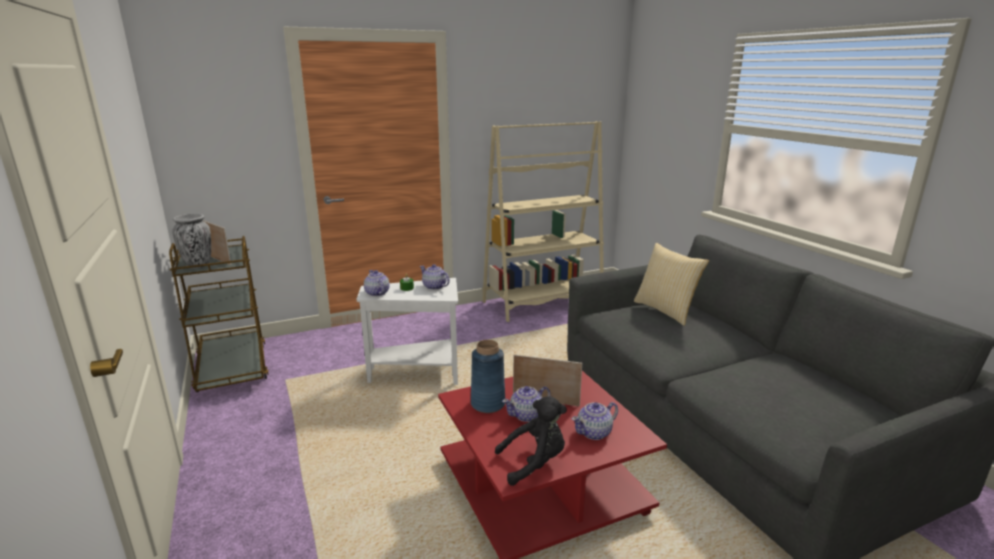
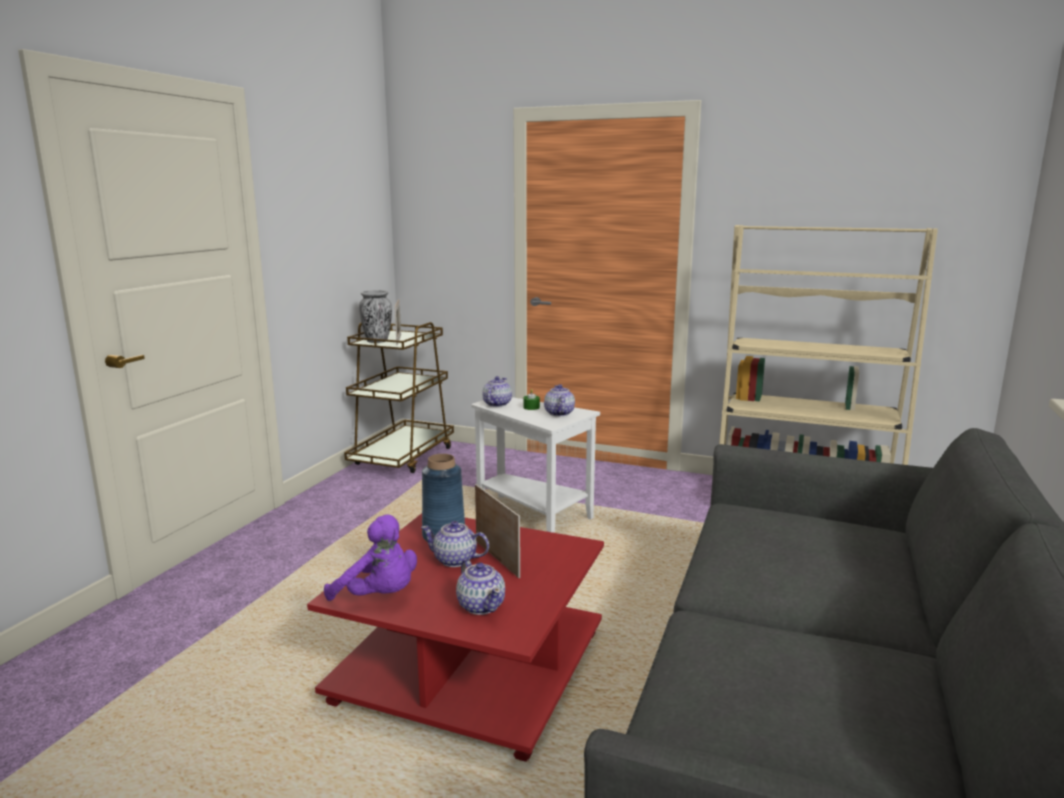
camera: 45 degrees right, 5 degrees down
(534, 463) = (379, 596): black plush toy -> purple plush toy
(594, 432) = (481, 605): teapot -> teapot turned 135 degrees counterclockwise
(666, 310) = (837, 534): pillow -> none

